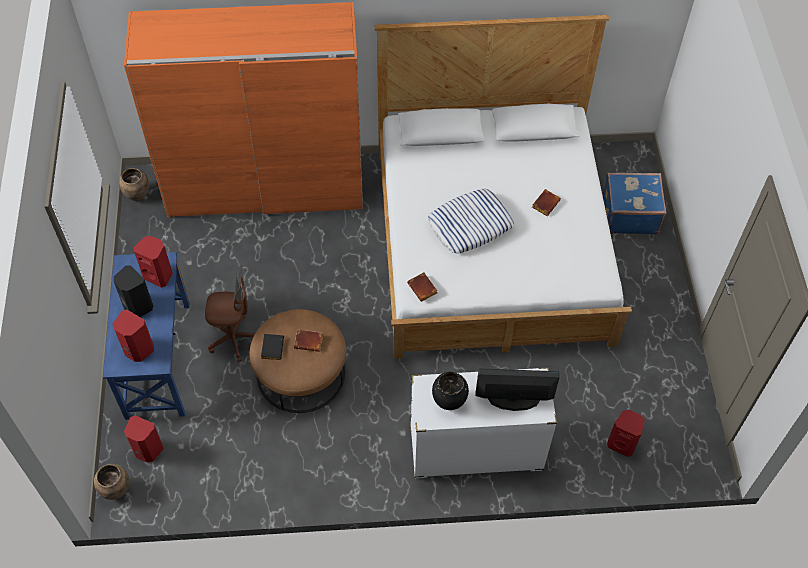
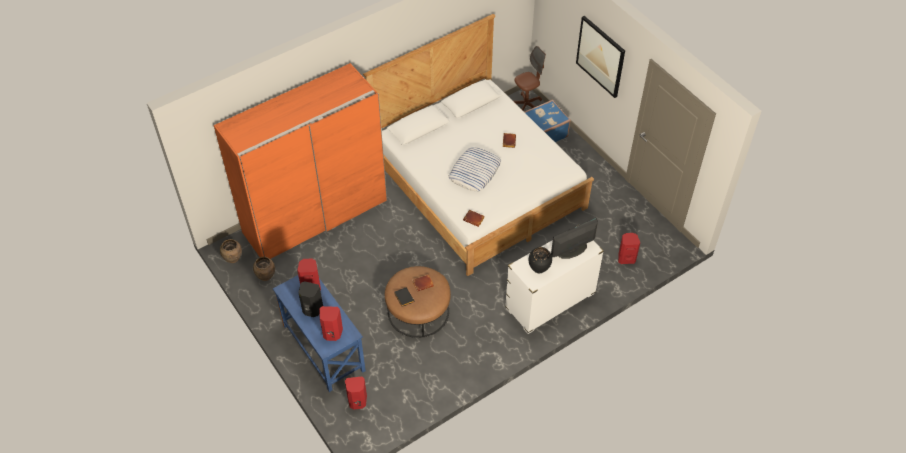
camera: 30 degrees left, 5 degrees down
(116, 490) = (355, 434): brown vase -> brown vase (266, 276)
(234, 338) = (362, 312): brown office chair -> brown office chair (526, 106)
(724, 140) = (600, 56): none -> picture

